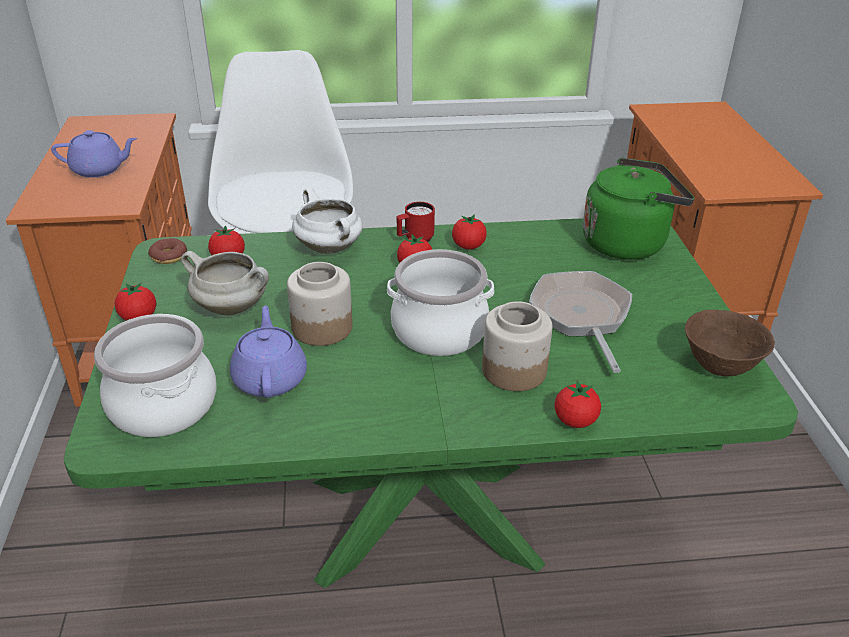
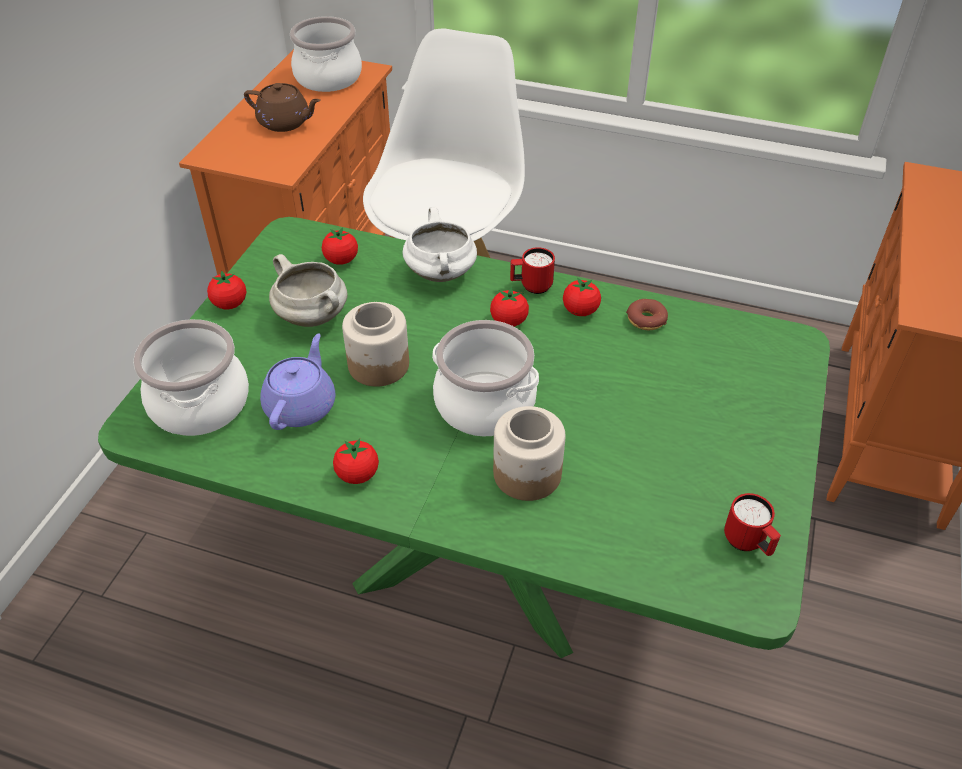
camera: 25 degrees right, 10 degrees up
(99, 170) = (285, 123): purple teapot -> brown teapot
(119, 131) = (327, 78): none -> cooking pot
(169, 257) = (291, 242): donut -> donut (646, 320)
(575, 421) = (548, 551): tomato -> tomato (357, 474)
(581, 317) = (640, 434): frying pan -> none
(628, 243) = (760, 356): green kettle -> none
(719, 366) = (748, 543): brown bowl -> red mug

